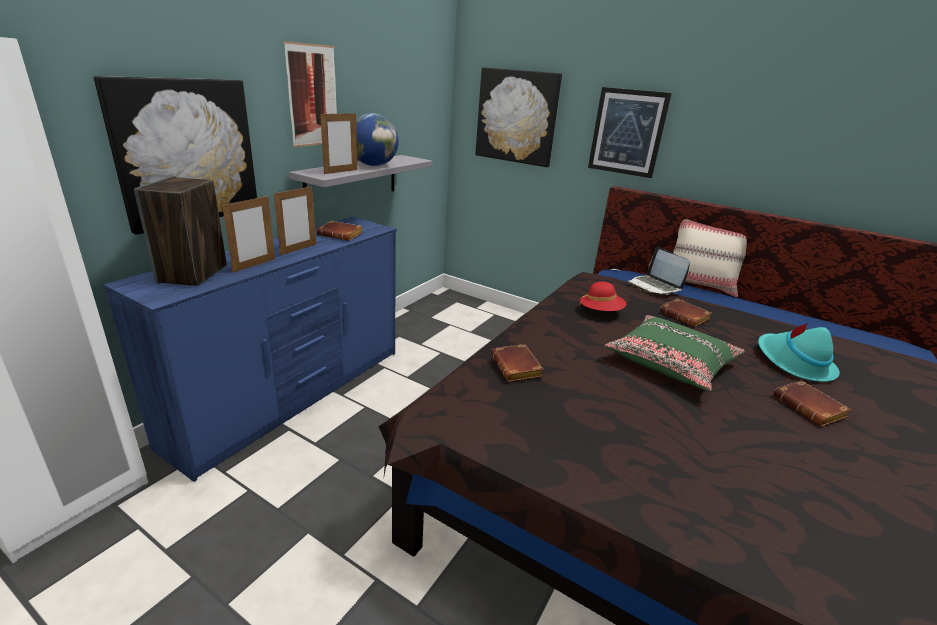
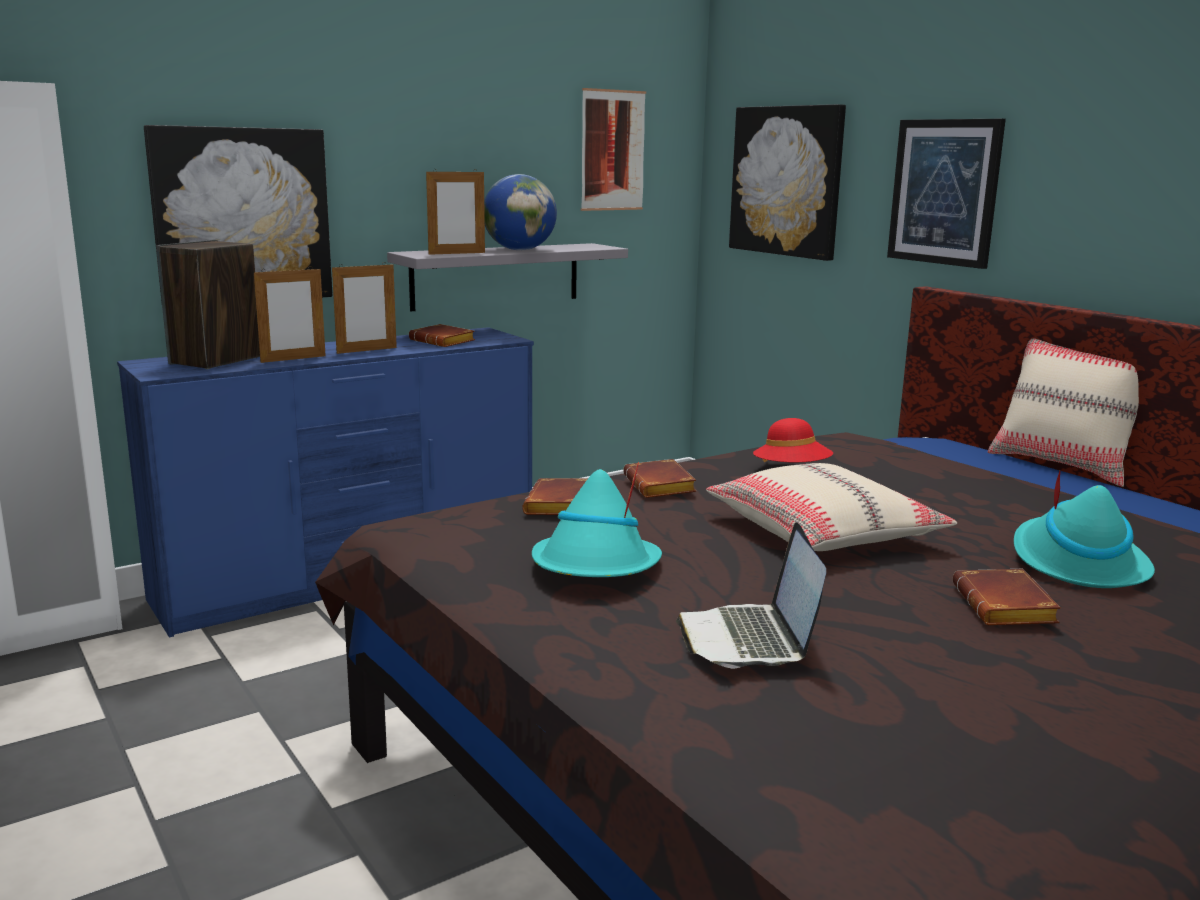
camera: 25 degrees right, 10 degrees down
(312, 96) = (432, 151): picture -> picture (612, 150)
(598, 426) = (596, 567): none -> turquoise hat
(654, 286) = (950, 455): laptop -> laptop (749, 640)
(671, 362) = (824, 532): green pillow -> beige pillow
(685, 316) = (948, 492): brown book -> brown book (662, 486)

